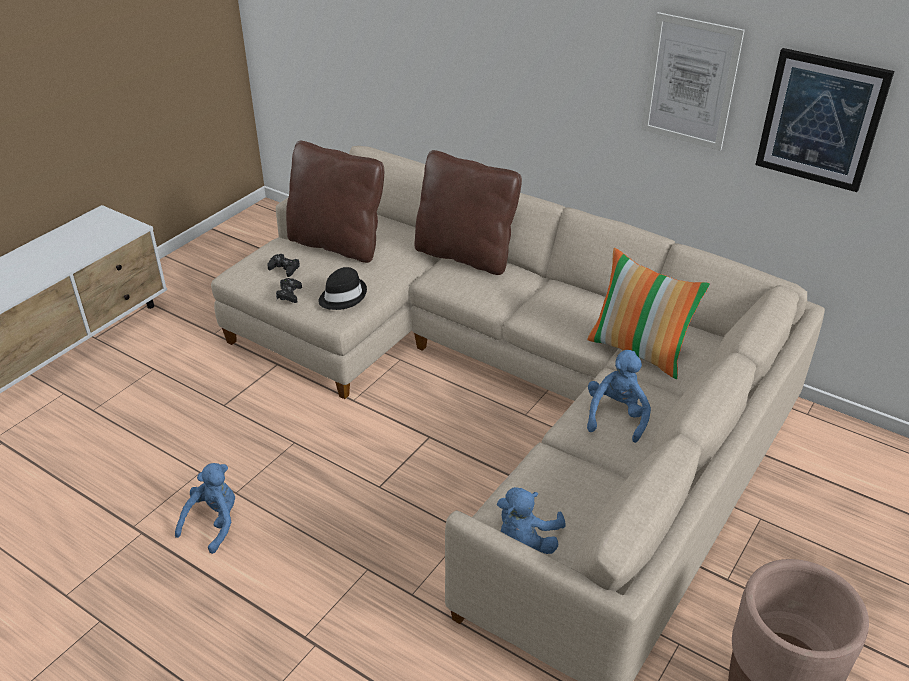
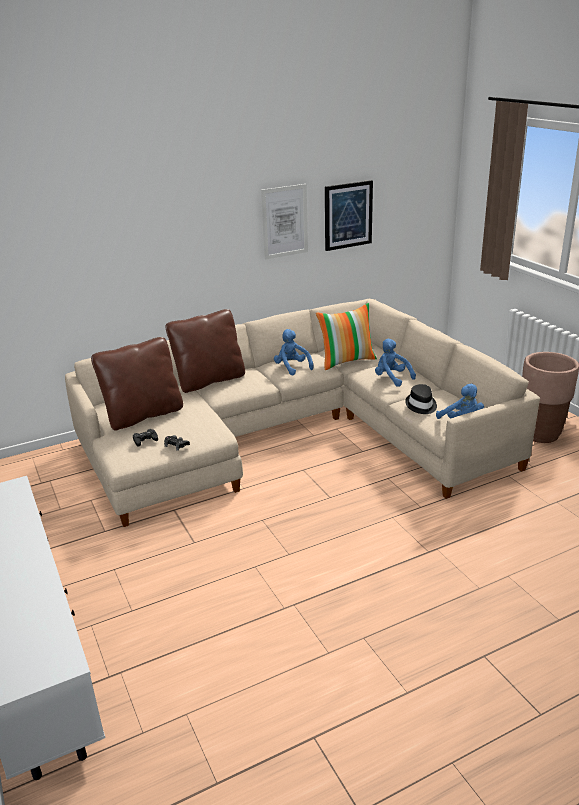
camera: 60 degrees left, 10 degrees down
(214, 523) = (310, 569): blue plush toy -> blue plush toy (292, 367)
(342, 296) = (204, 426): black hat -> black hat (421, 405)

